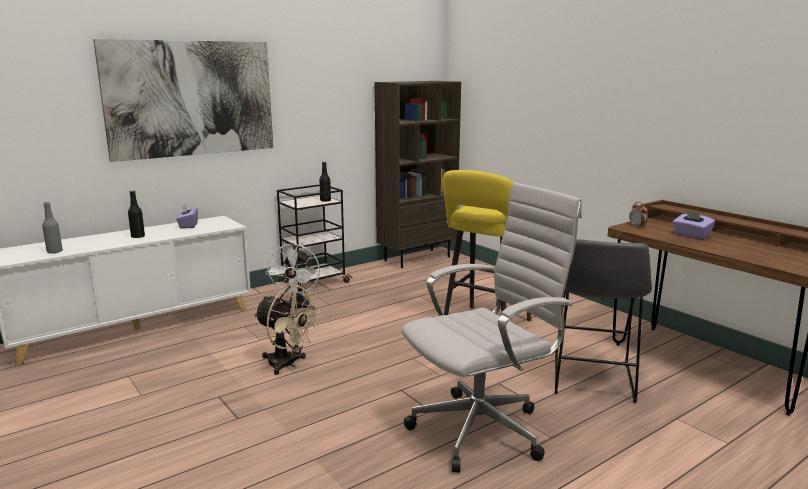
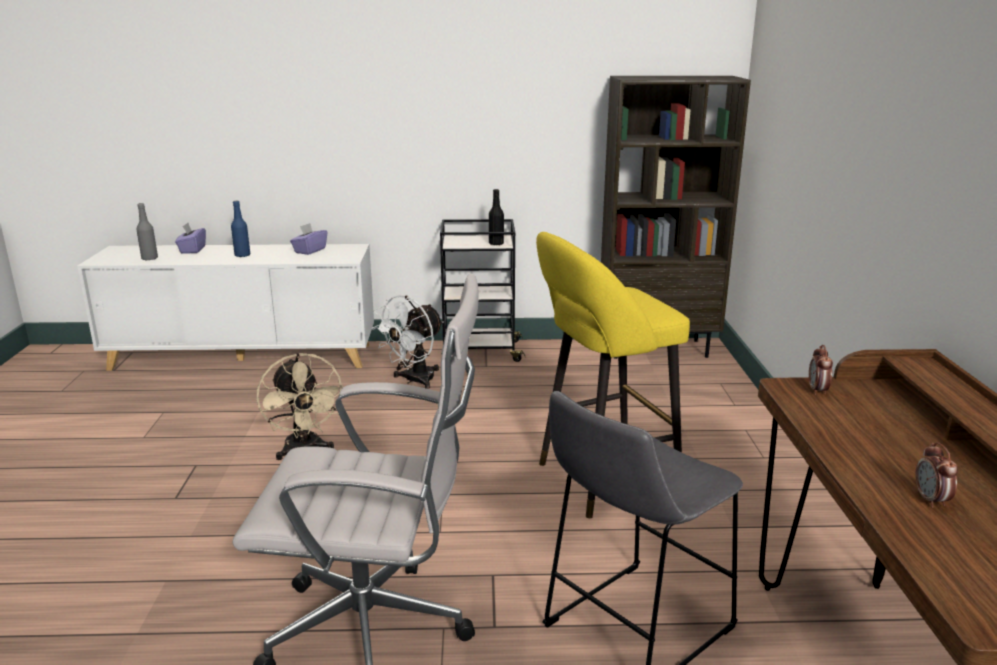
camera: 35 degrees right, 5 degrees up
(138, 236) = (242, 255): black bottle -> blue bottle
(191, 98) = (332, 92): picture -> none
(691, 235) = (884, 438): purple tissue box -> purple tissue box (192, 250)
(743, 249) = (931, 500): none -> alarm clock

